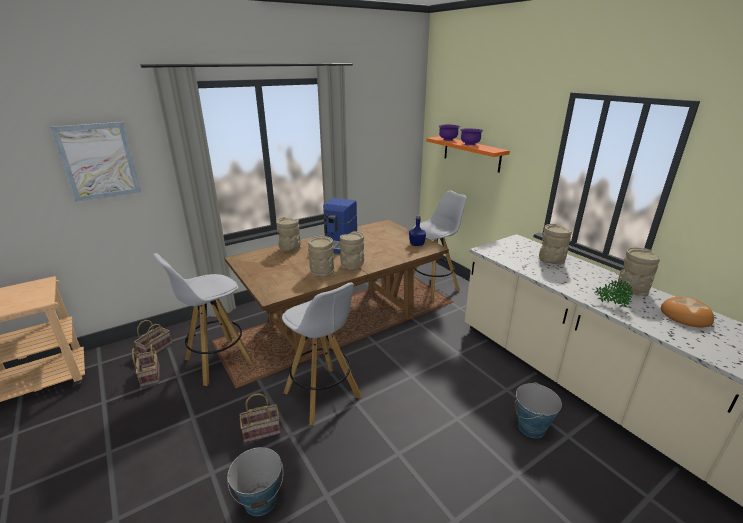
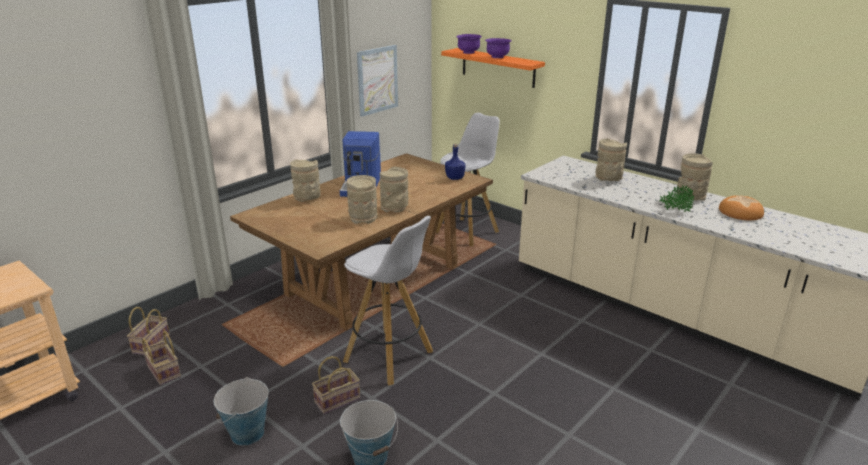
camera: 15 degrees left, 0 degrees up
(99, 161) = (71, 105): picture -> picture (377, 80)
(217, 362) = (243, 345): white stool -> none
(531, 427) = (615, 348): bucket -> bucket (247, 433)

